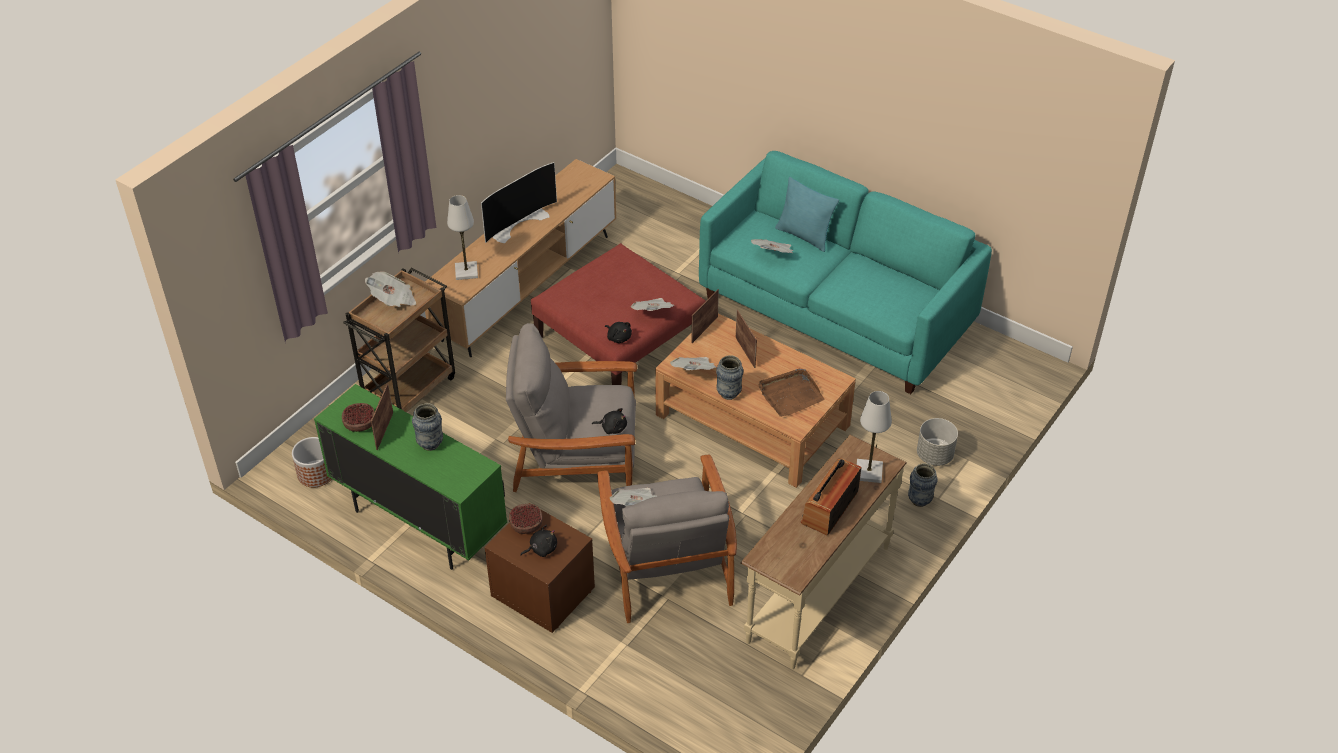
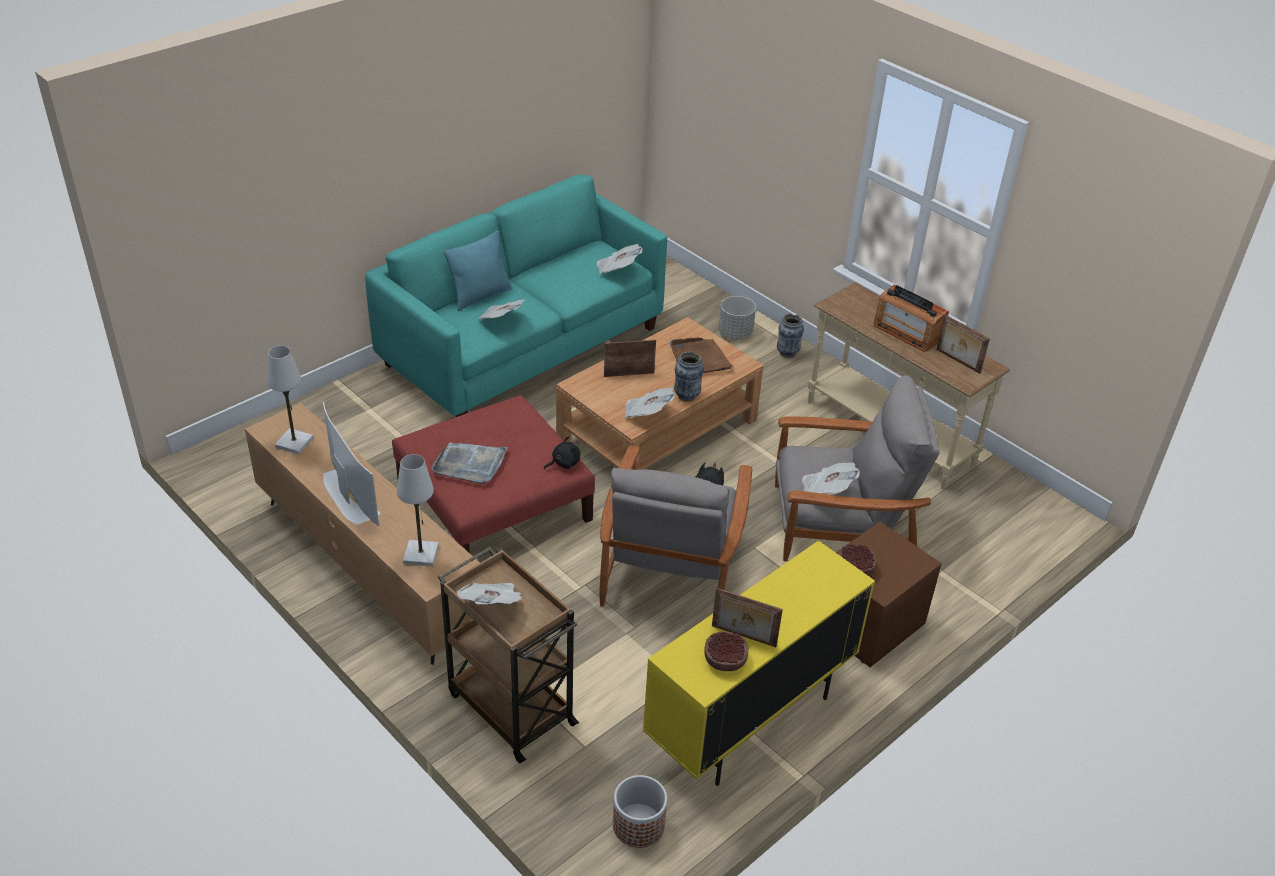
camera: 80 degrees left, 5 degrees down
(420, 523) = (749, 721): green cabinet -> yellow cabinet
(430, 444) = (774, 595): vase -> none
(541, 549) = (891, 561): black plush toy -> none
(599, 286) = (470, 464): none -> grey tray
(652, 313) = (534, 431): newspaper -> newspaper (617, 269)
(704, 329) = (583, 395): picture frame -> picture frame (957, 361)
(869, 472) = (865, 303): white table lamp -> white table lamp (294, 442)

